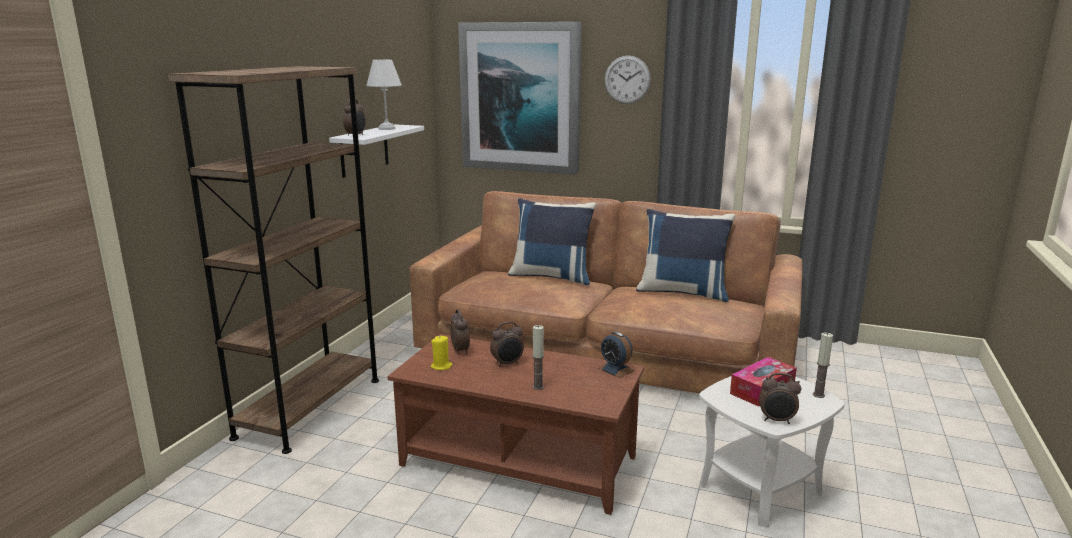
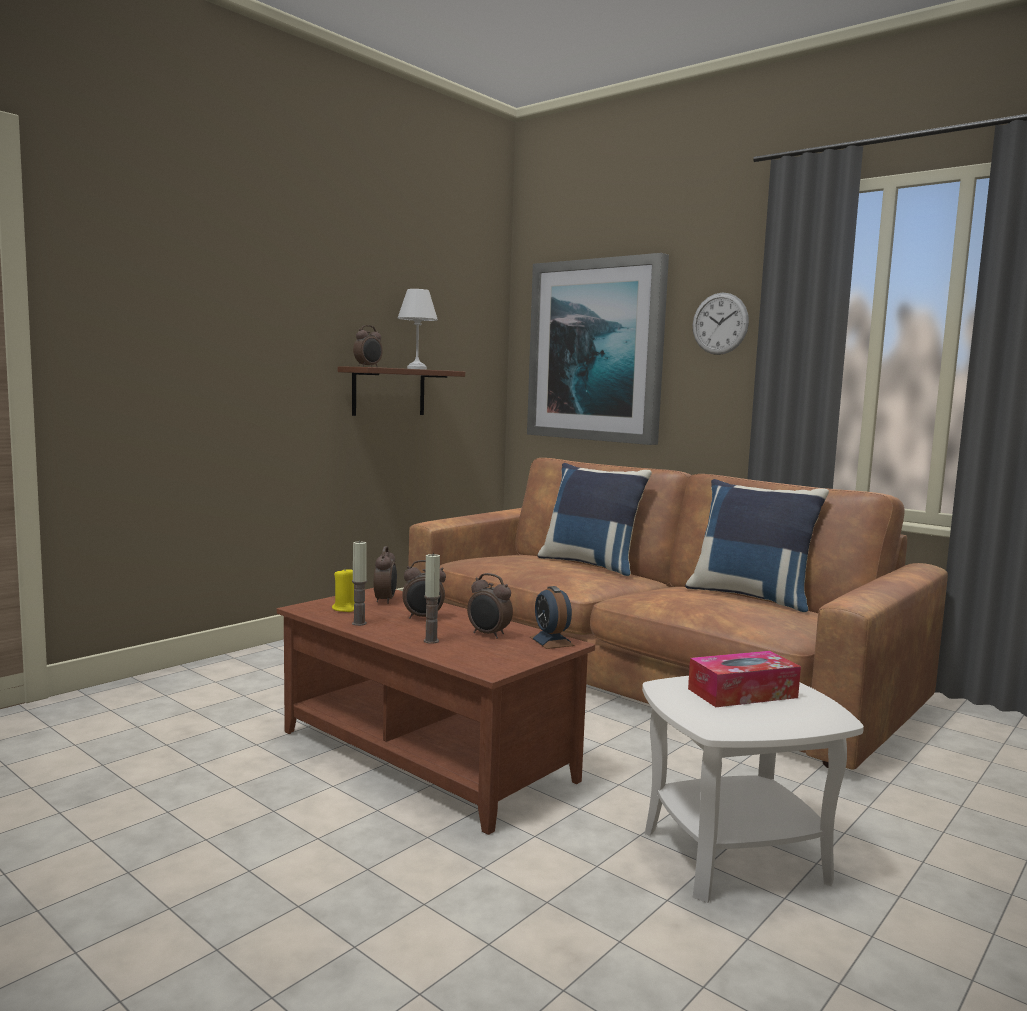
camera: 20 degrees right, 10 degrees down
(310, 407) = (247, 664): brown bookcase -> none
(364, 150) = (389, 392): white shelf -> brown shelf
(777, 420) = (726, 725): alarm clock -> alarm clock (488, 635)
(818, 395) = (828, 712): candle -> candle (359, 623)

